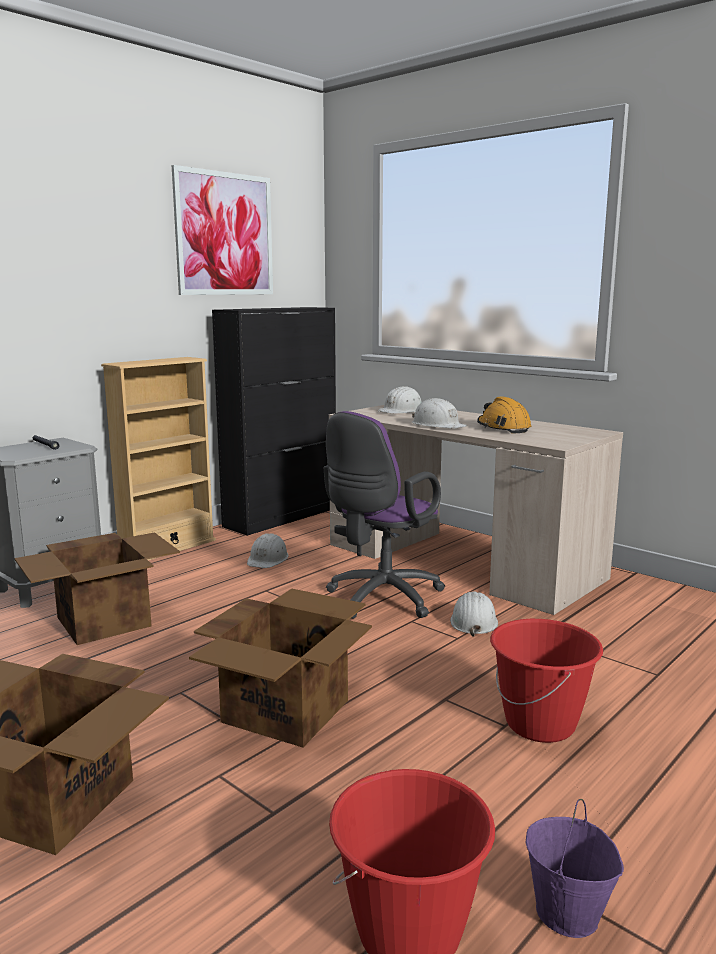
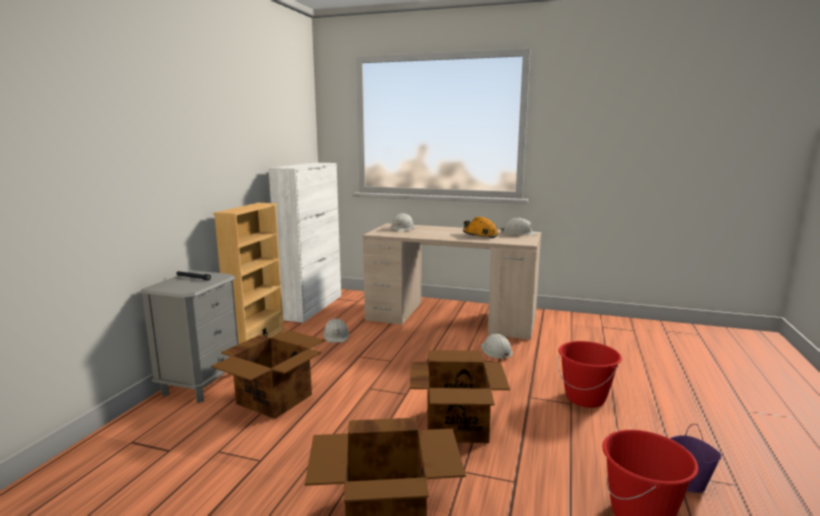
camera: 25 degrees left, 0 degrees up
(224, 234) = (270, 114): picture -> none
(282, 517) = (312, 306): black cabinet -> white cabinet
(380, 599) = (433, 348): purple office chair -> none
(438, 425) = (442, 236): white hard hat -> white hard hat (519, 233)

